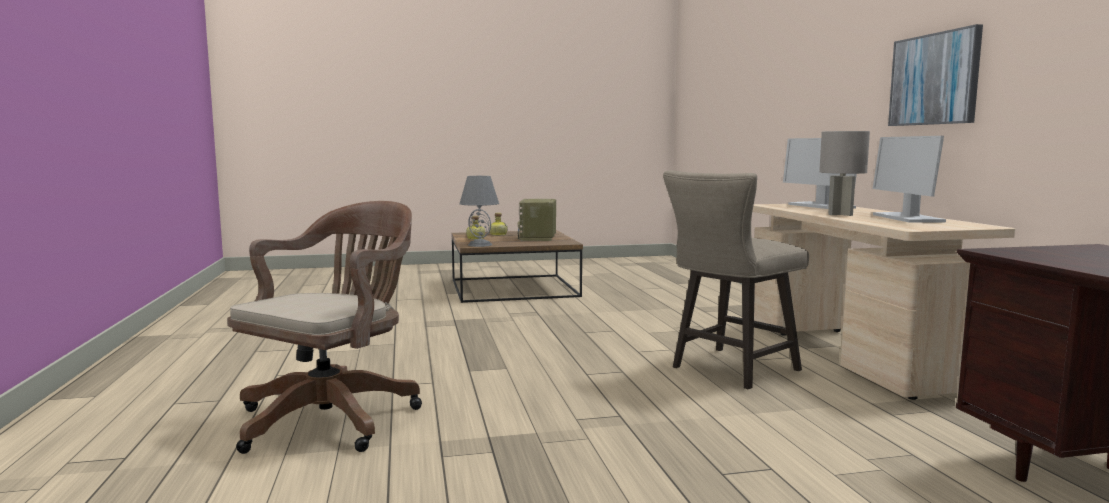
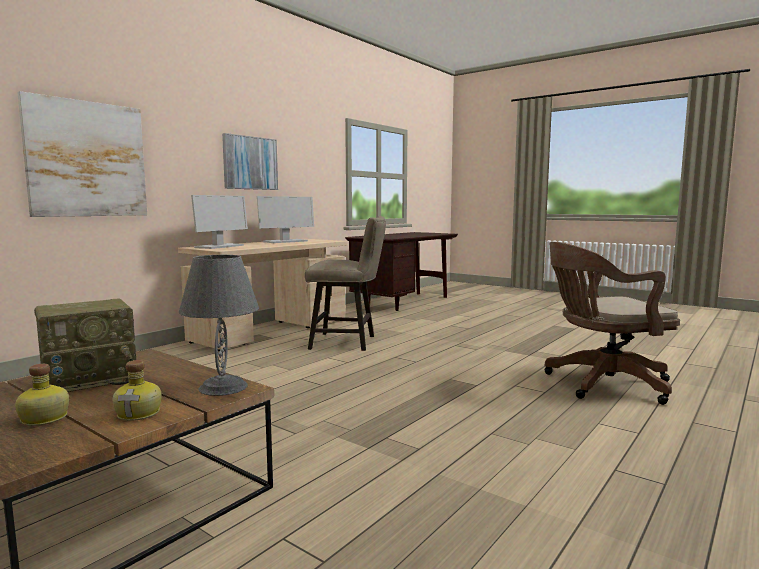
camera: 130 degrees left, 0 degrees up
(789, 106) = (87, 159): none -> picture
(840, 214) = (280, 244): grey table lamp -> none

